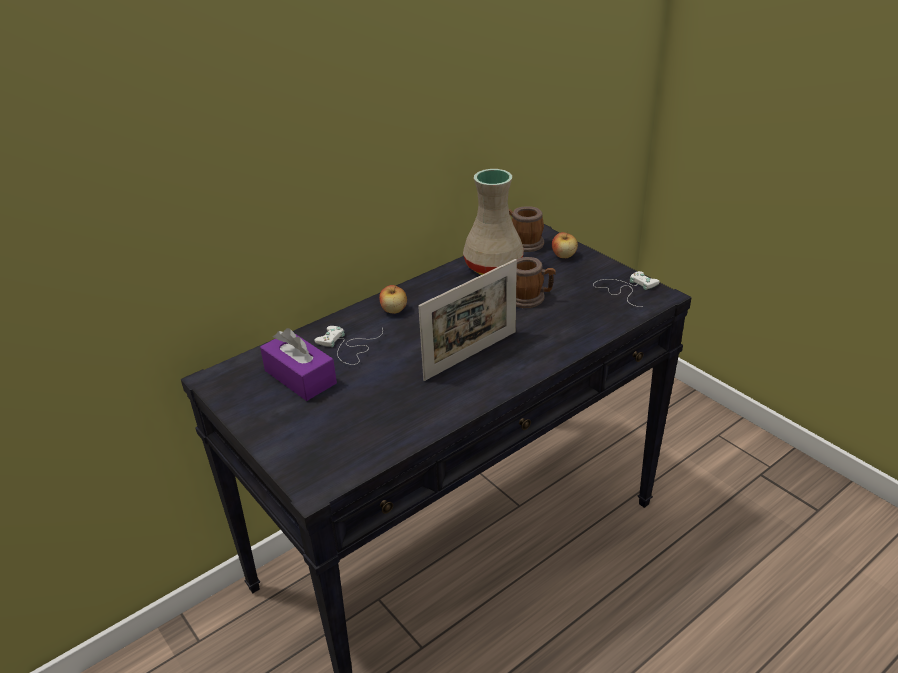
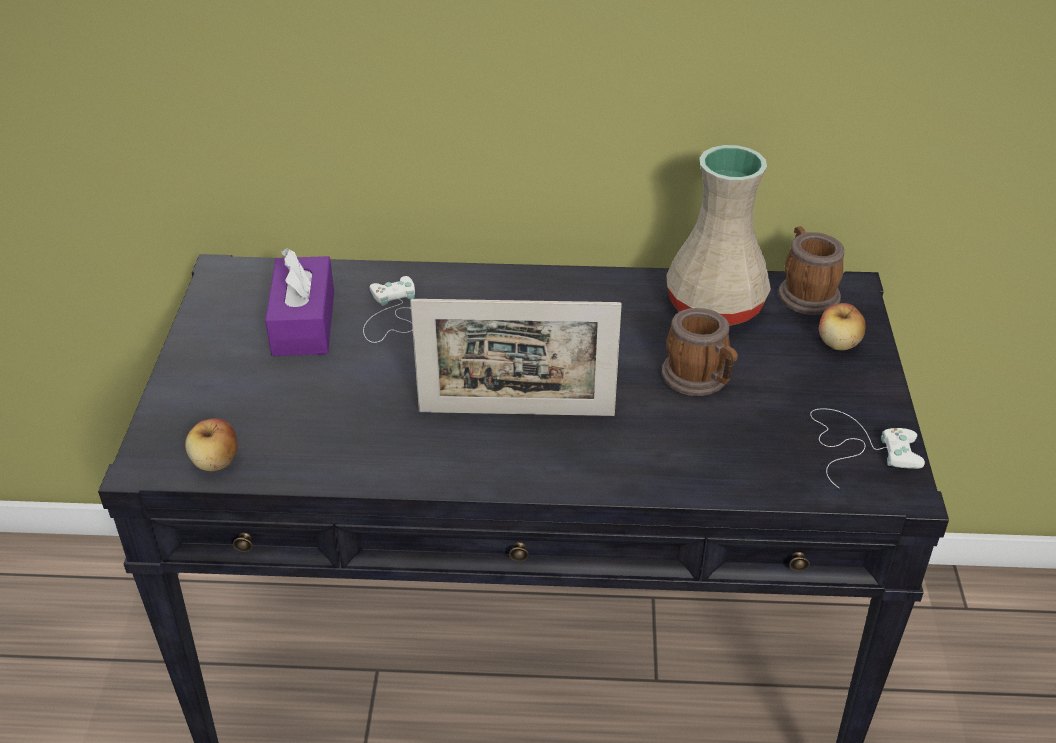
camera: 40 degrees right, 5 degrees up
(394, 310) = (510, 297): apple -> apple (216, 462)

